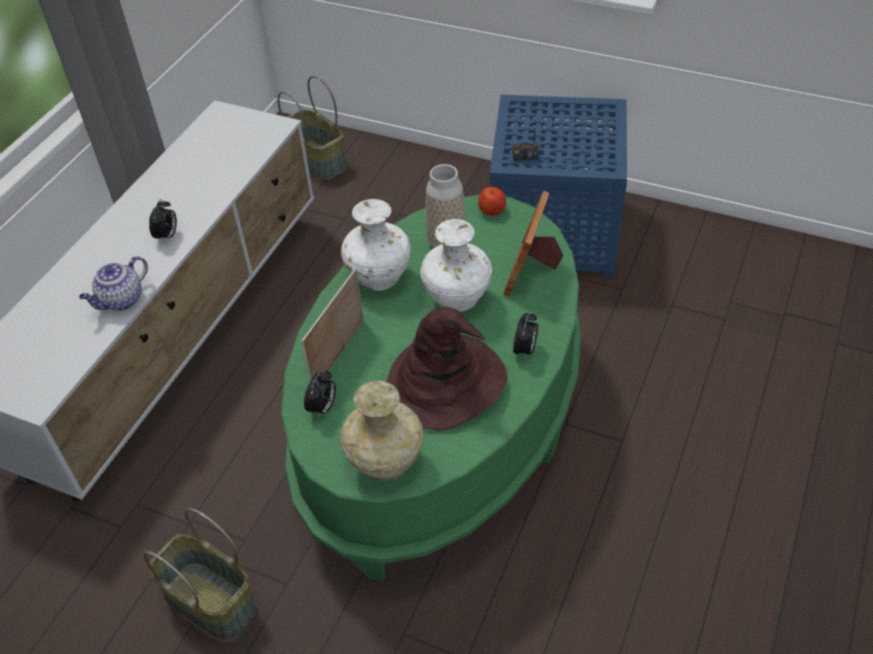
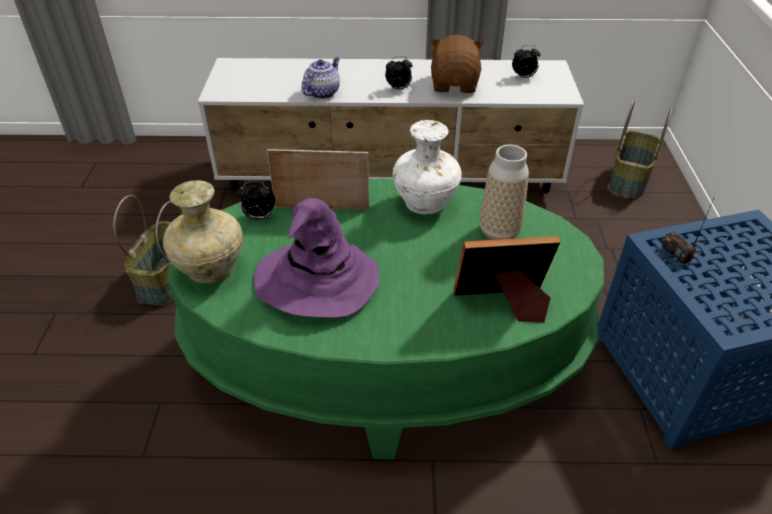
camera: 65 degrees right, 5 degrees down
(121, 301) = (322, 92): teapot -> teapot turned 105 degrees clockwise
(195, 191) = (455, 84): none -> brown plush toy
(444, 383) = (316, 281): brown hat -> purple hat
(458, 299) = (428, 260): white vase -> none
(492, 210) = (570, 250): apple -> none
(525, 350) = (386, 327): alarm clock -> alarm clock (523, 77)

